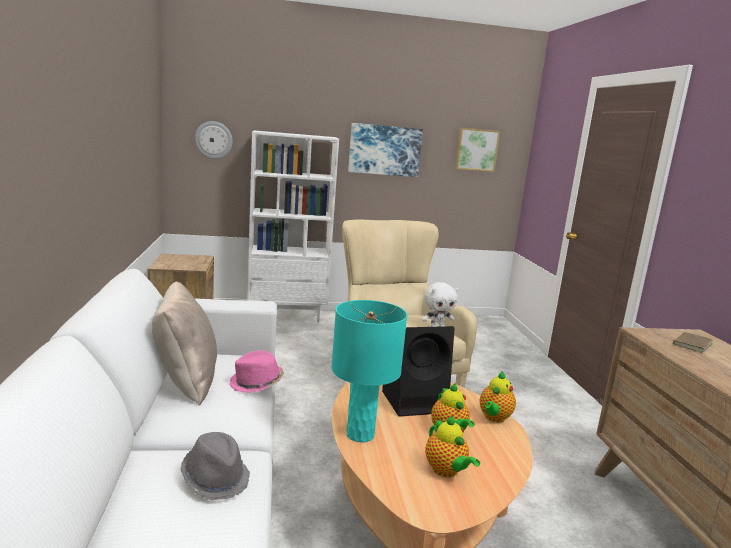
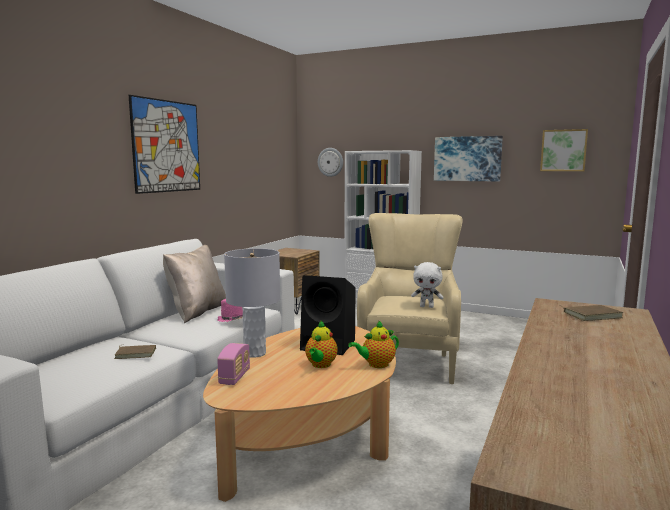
camera: 35 degrees right, 5 degrees down
(75, 125) = (167, 146): none -> picture
(215, 478) = (136, 353): grey hat -> brown book
(360, 434) = (255, 353): turquoise table lamp -> grey table lamp
(394, 479) = (234, 377): none -> radio
(446, 471) = (277, 382): teapot -> none

